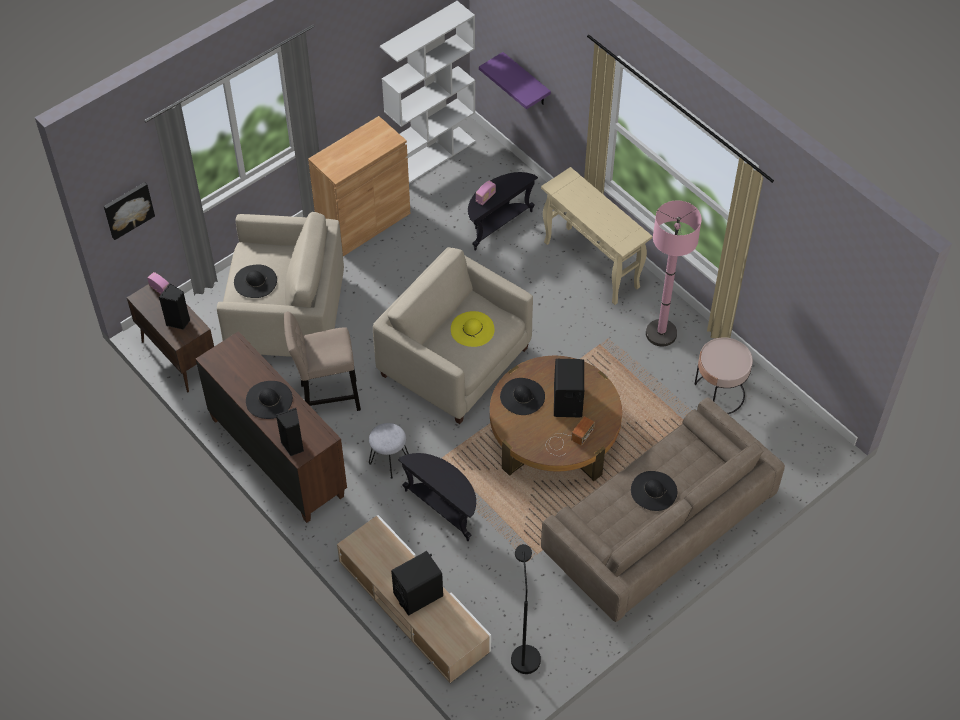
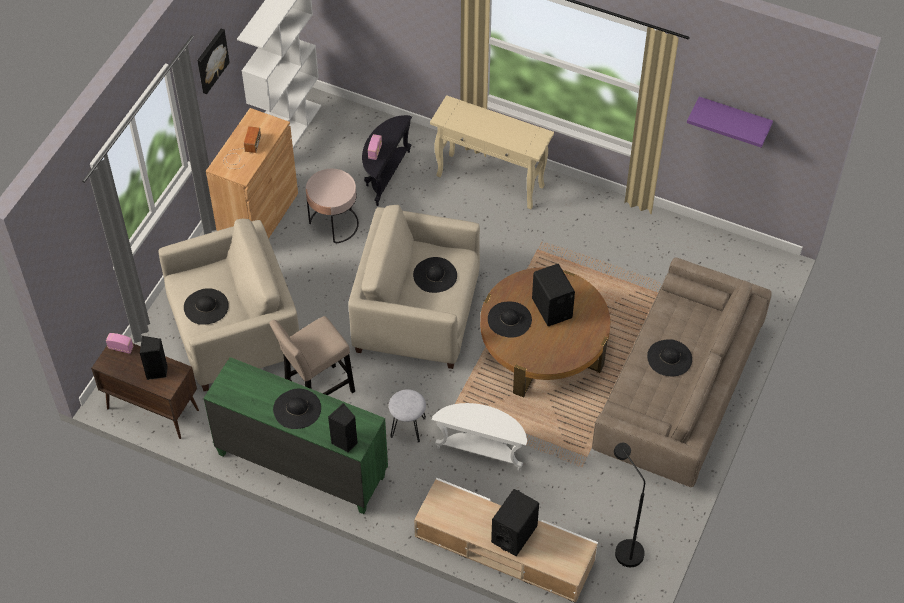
camera: 25 degrees left, 0 degrees up
(128, 209) = (74, 278): picture -> picture (211, 60)
(277, 456) = (301, 464): brown dresser -> green dresser
(443, 508) = (481, 450): black side table -> white side table
(472, 329) = (435, 275): yellow hat -> black hat
(526, 80) = (372, 28): purple shelf -> purple shelf (733, 117)
(567, 439) = (571, 342): radio -> radio (242, 152)
(661, 333) = (585, 220): pink floor lamp -> none
(719, 394) = (664, 254): pink side table -> pink side table (334, 224)

